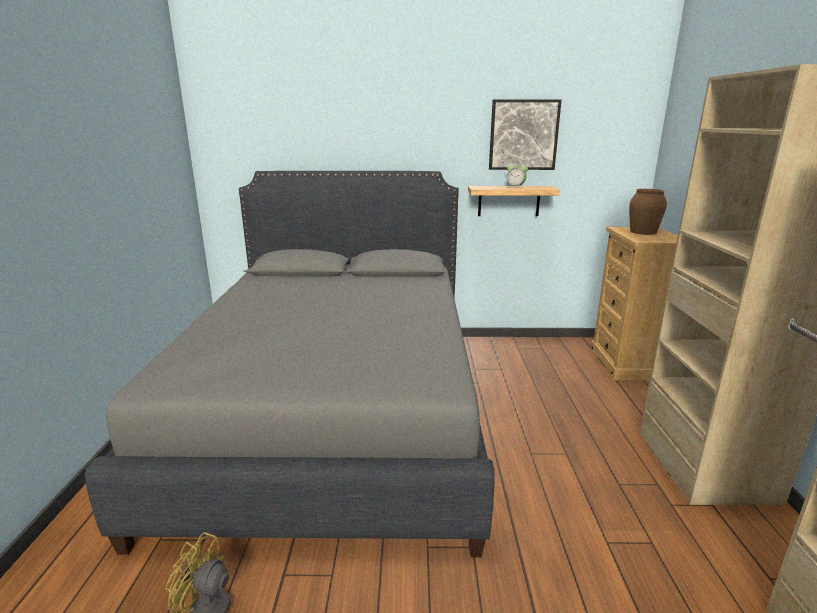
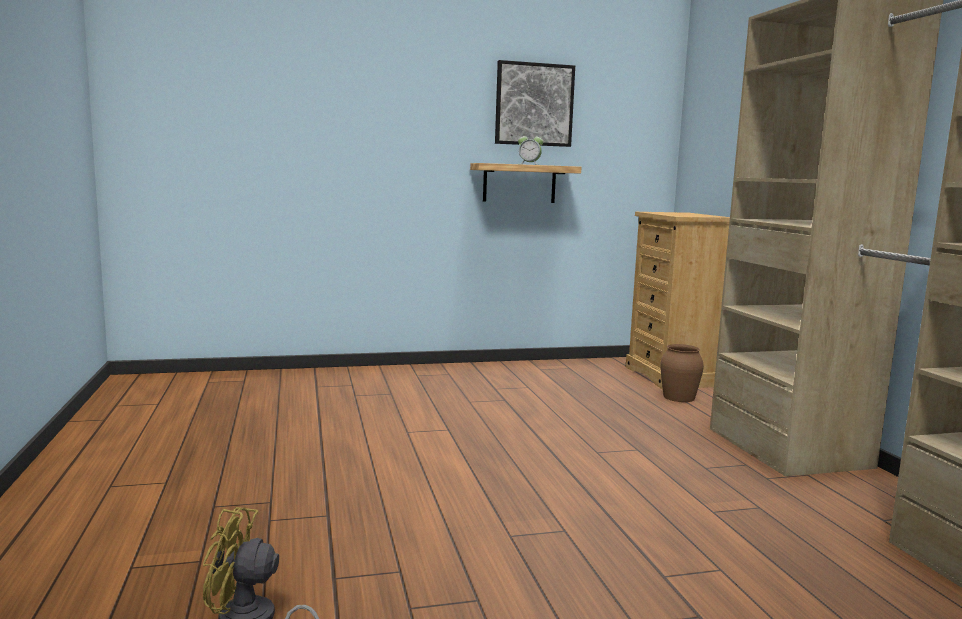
camera: 15 degrees left, 10 degrees down
(336, 412) = (331, 435): grey bed -> none
(642, 232) = (677, 213): brown vase -> brown vase (678, 397)

